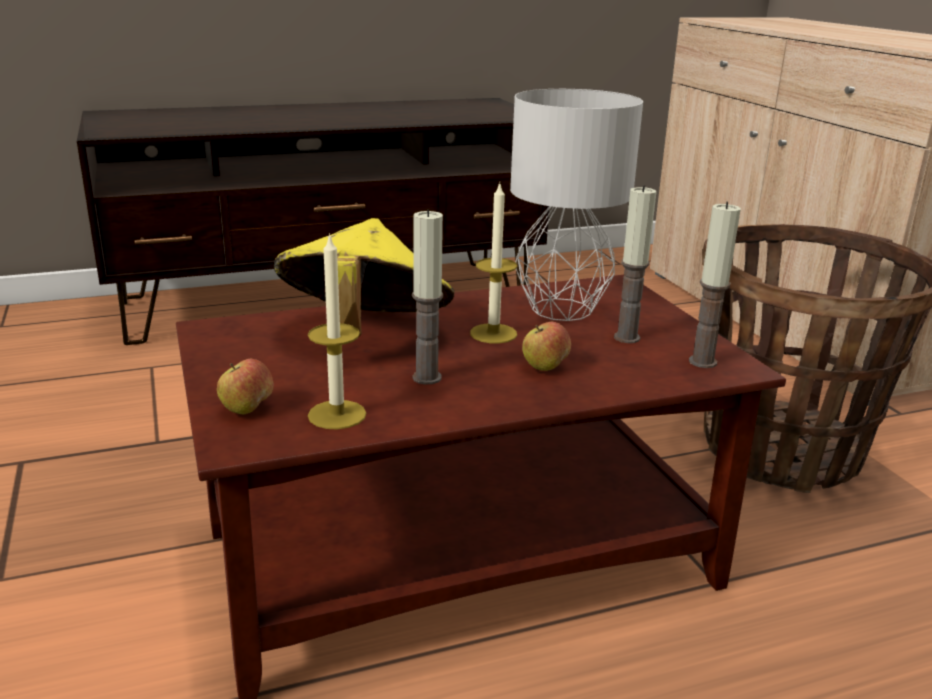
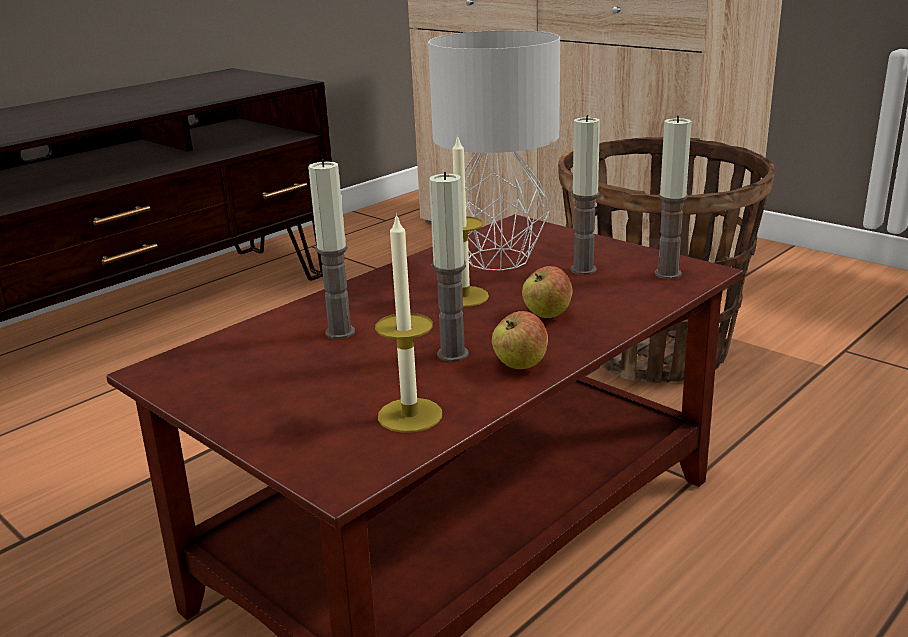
camera: 25 degrees left, 0 degrees up
(247, 410) = (310, 440): apple -> apple (520, 365)
(364, 336) = (340, 332): yellow hat -> candle

